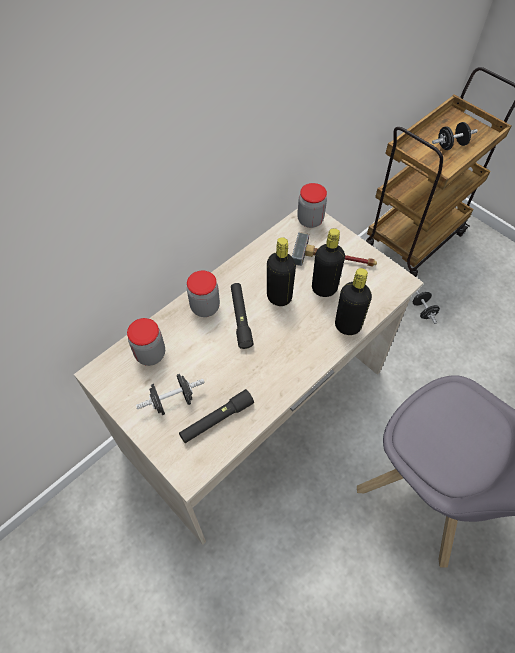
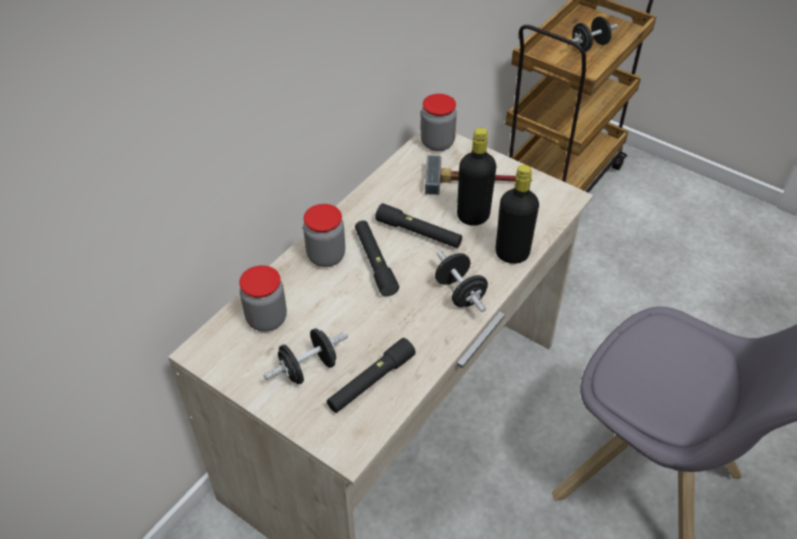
camera: 10 degrees left, 10 degrees down
(279, 297) = (418, 233): black bottle -> black flashlight
(423, 311) = (591, 264): black dumbbell -> black dumbbell (460, 293)

